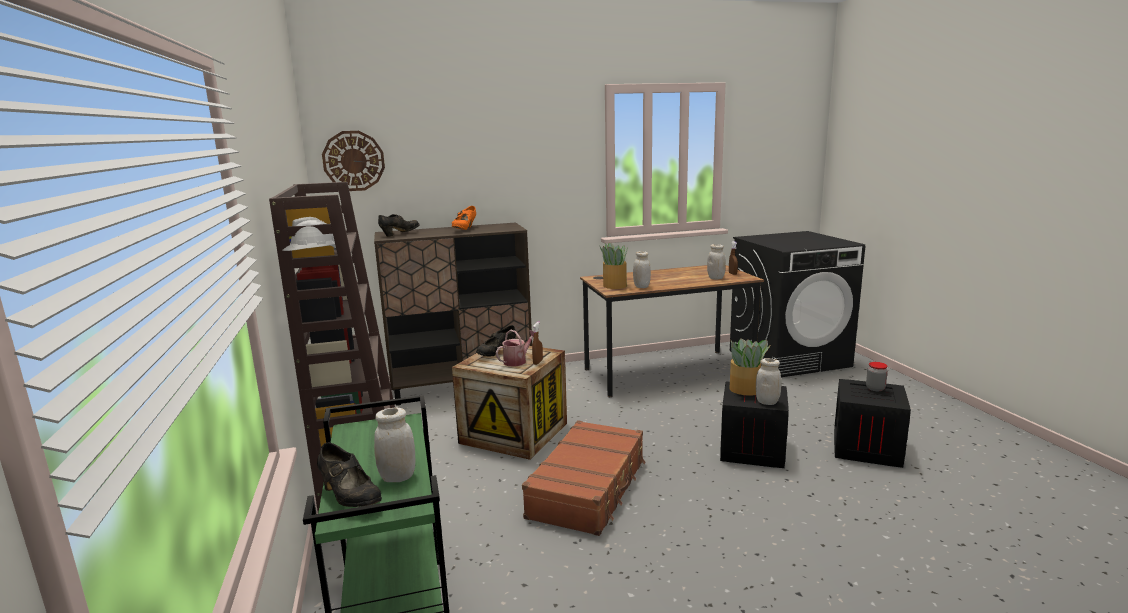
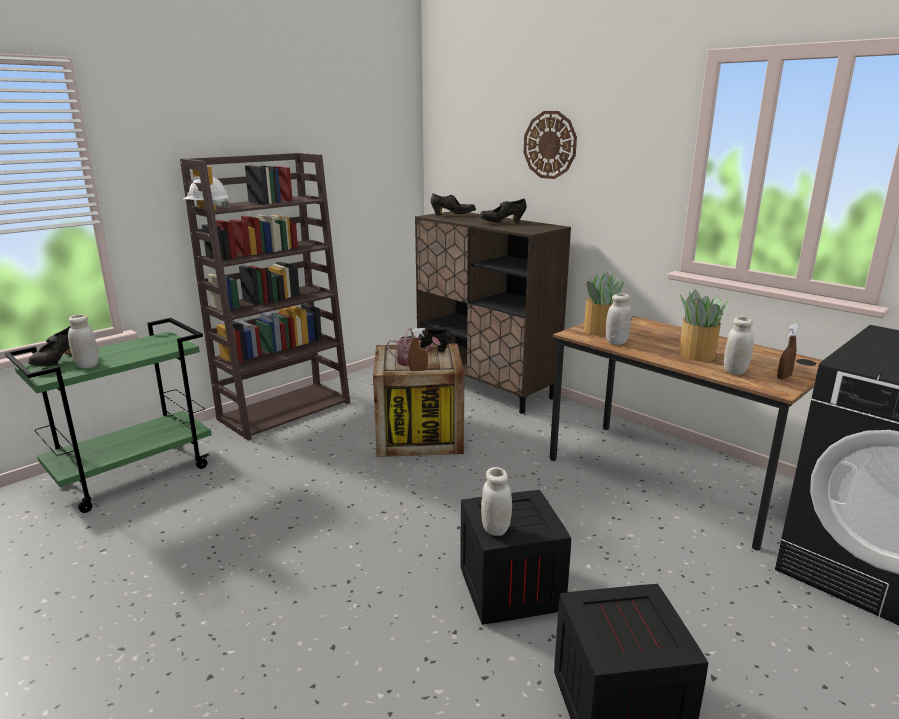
camera: 60 degrees right, 5 degrees up
(353, 161) = (451, 138): wall clock -> wall clock (550, 145)
(464, 229) = (502, 222): orange shoe -> black shoe
(589, 488) = (344, 500): brown suitcase -> none
(746, 389) = (522, 507): potted plant -> potted plant (697, 355)
(875, 388) = (650, 626): jar -> none

